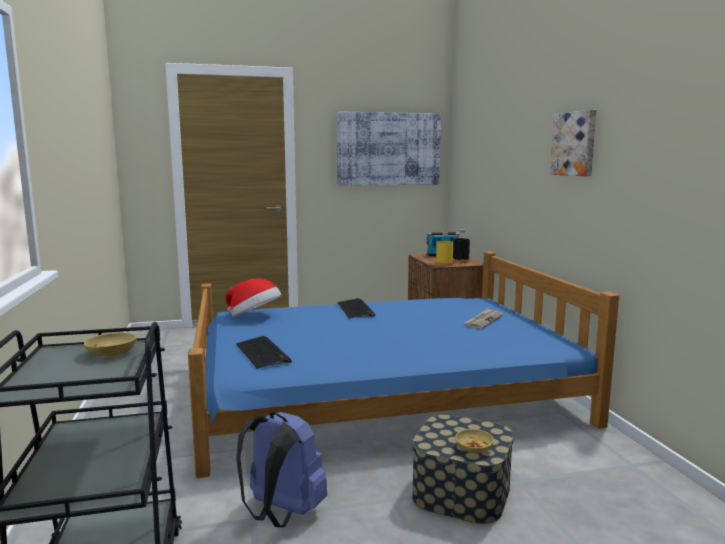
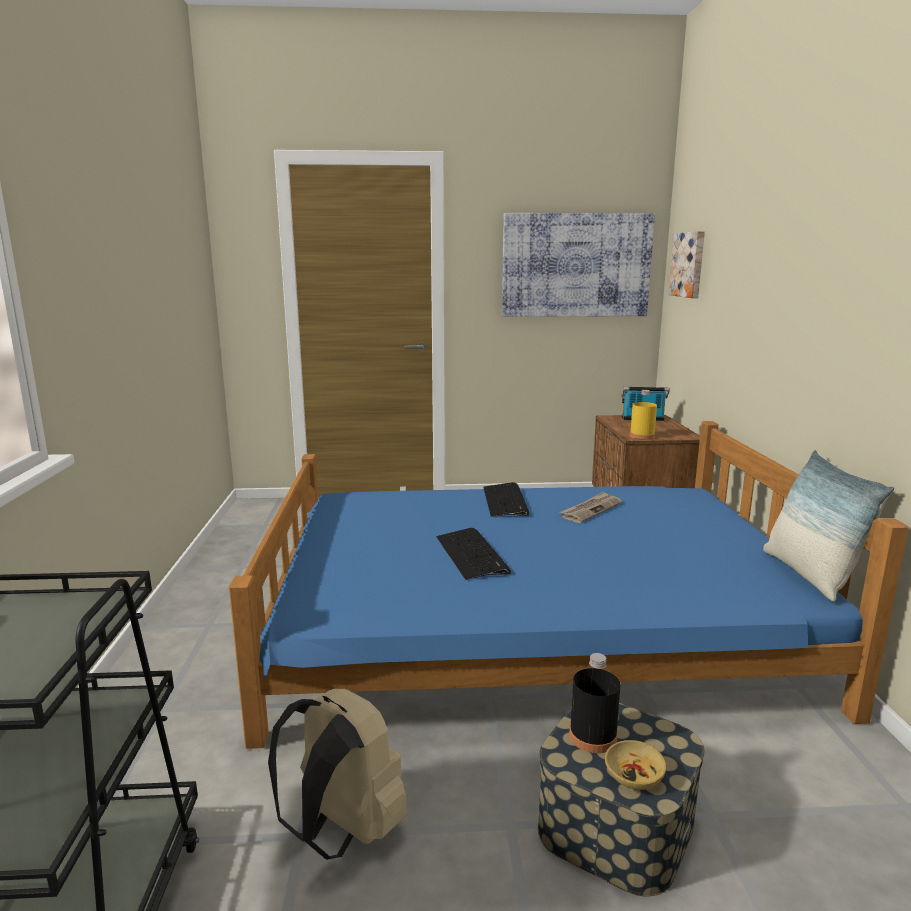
camera: 10 degrees right, 5 degrees up
(111, 353) = (63, 620): beige bowl -> none
(254, 317) = (365, 506): hat -> none
(263, 353) = (353, 573): keyboard -> keyboard (472, 554)
(281, 514) = (342, 831): blue backpack -> beige backpack
(460, 261) = (668, 431): black bottle -> black bottle (593, 736)
(483, 320) = (687, 533): newspaper -> newspaper (591, 509)
(563, 337) = (809, 574): none -> pillow
(575, 144) = (854, 271): picture -> picture (689, 264)

